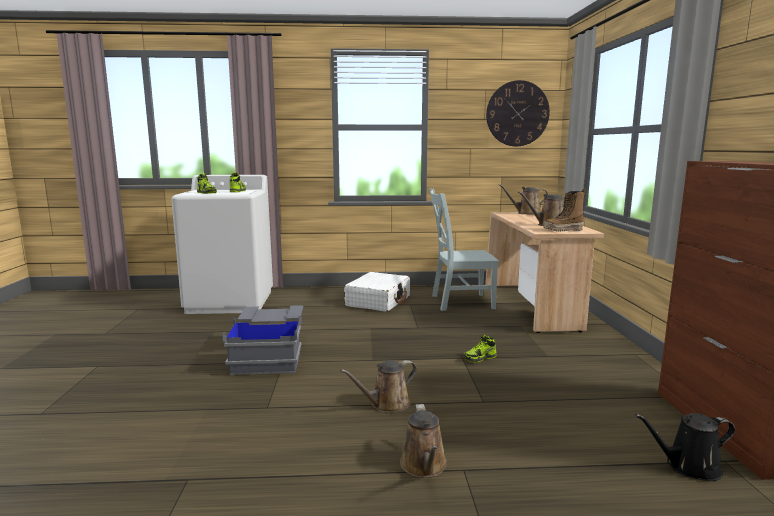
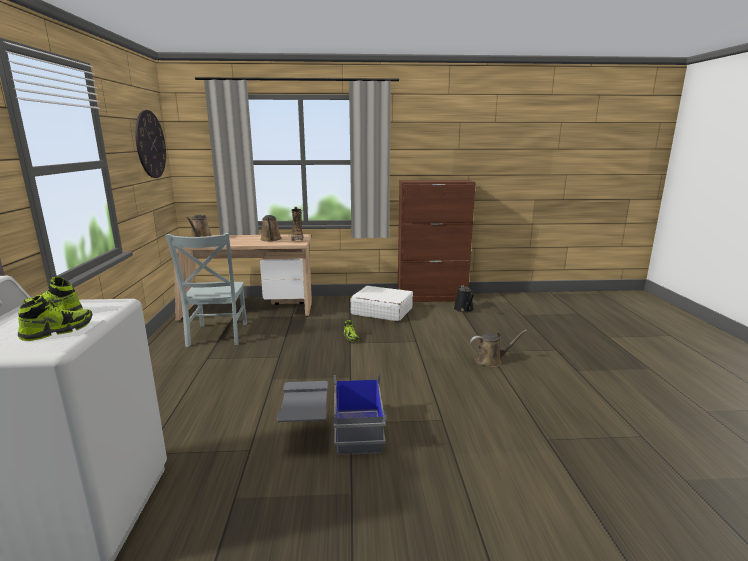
camera: 90 degrees left, 5 degrees up
(378, 301) = (181, 375): white suitcase -> white suitcase (381, 311)
(387, 404) = (426, 370): brown watering can -> none

